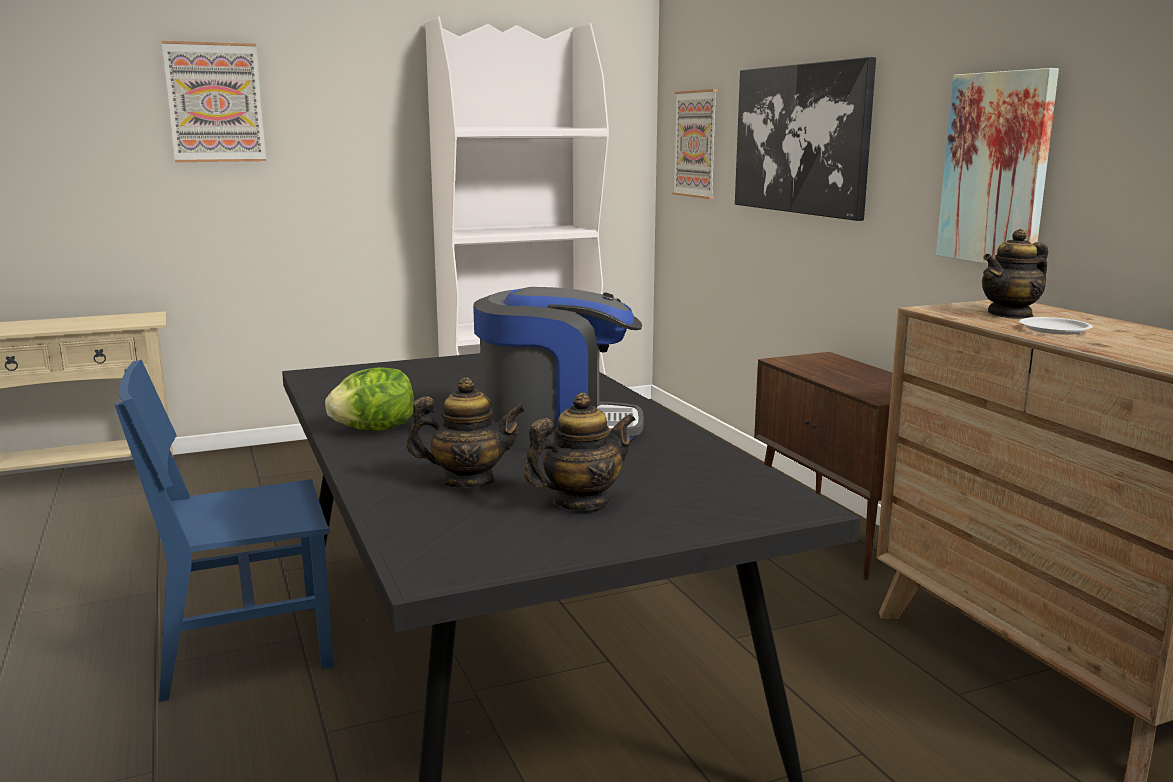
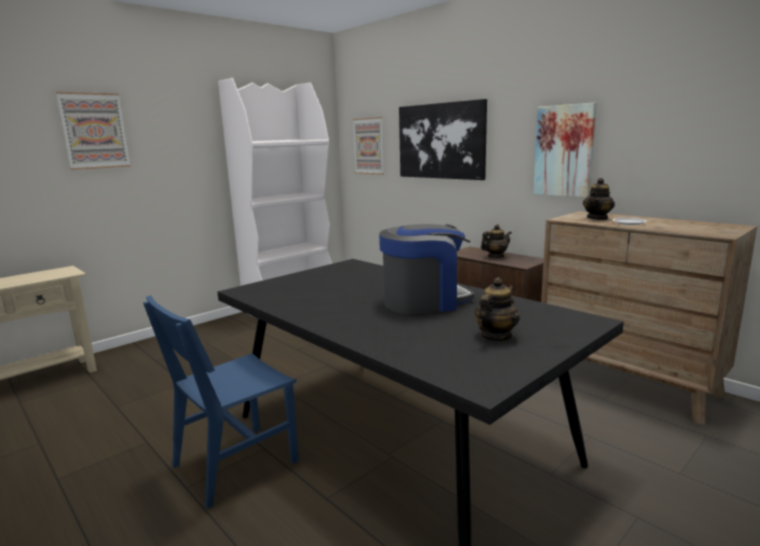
camera: 20 degrees left, 0 degrees up
(374, 430) = (327, 316): lettuce -> none
(468, 481) = (423, 335): teapot -> teapot (495, 256)

